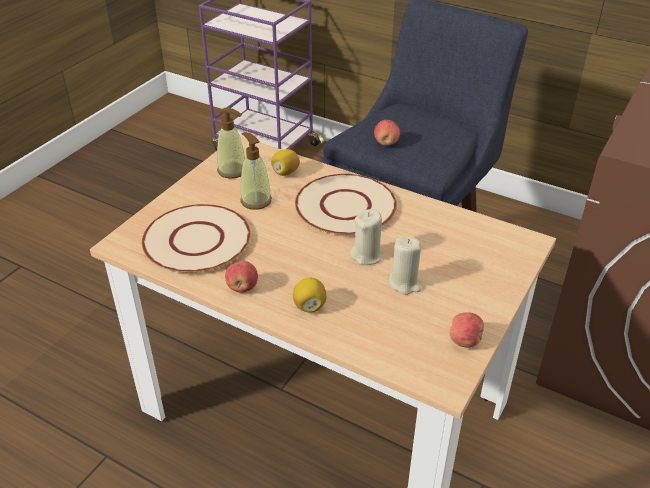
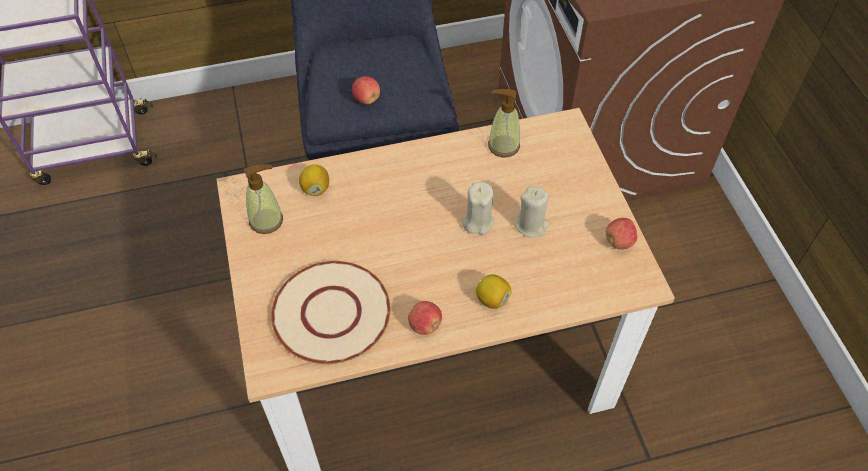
camera: 45 degrees left, 15 degrees up
(256, 201) = (328, 236): soap dispenser -> soap dispenser (503, 146)
(345, 206) = (406, 187): beige plate -> none

